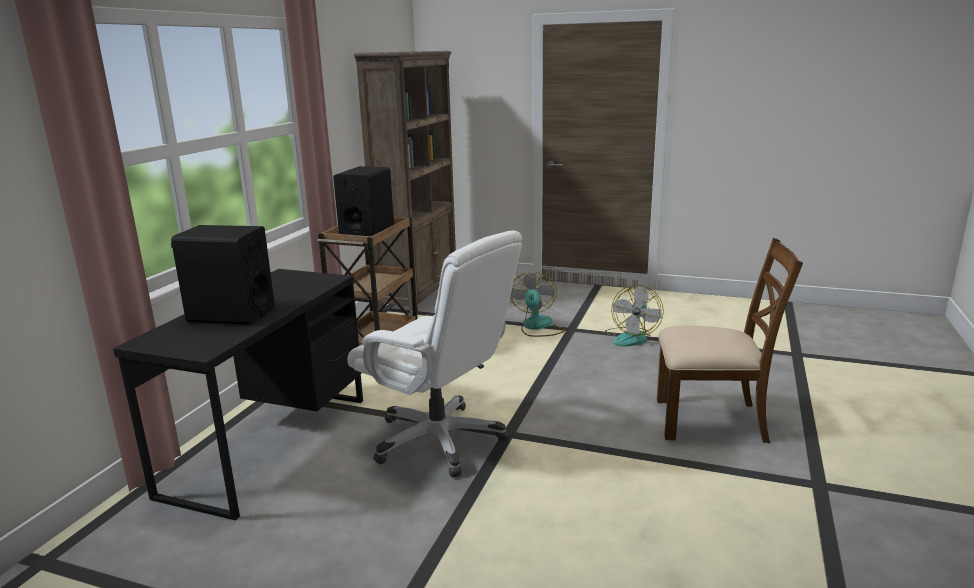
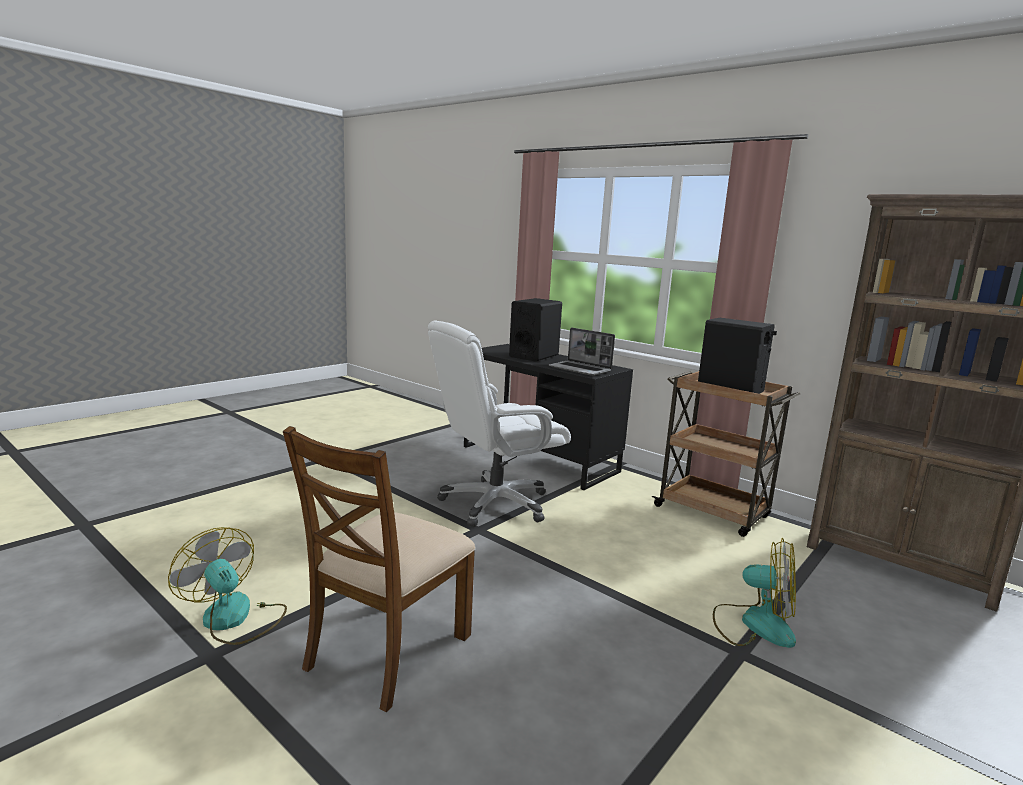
camera: 110 degrees right, 5 degrees down
(307, 284) = (580, 369): none -> laptop
(631, 337) = (687, 705): fan -> fan (234, 619)

